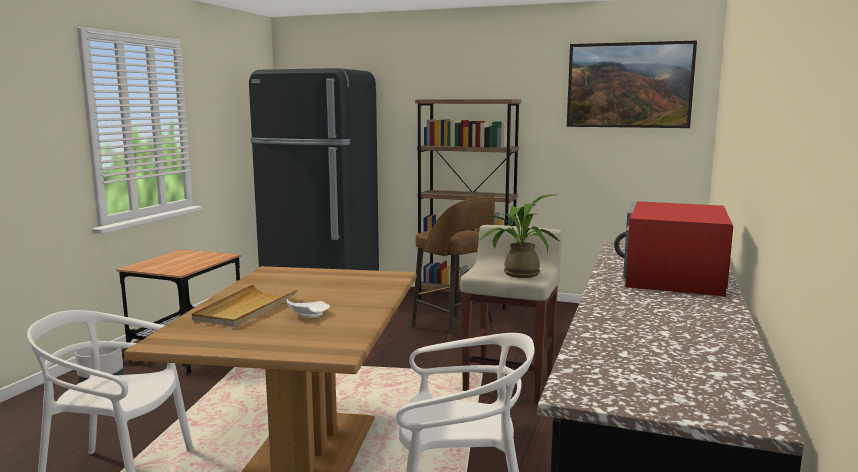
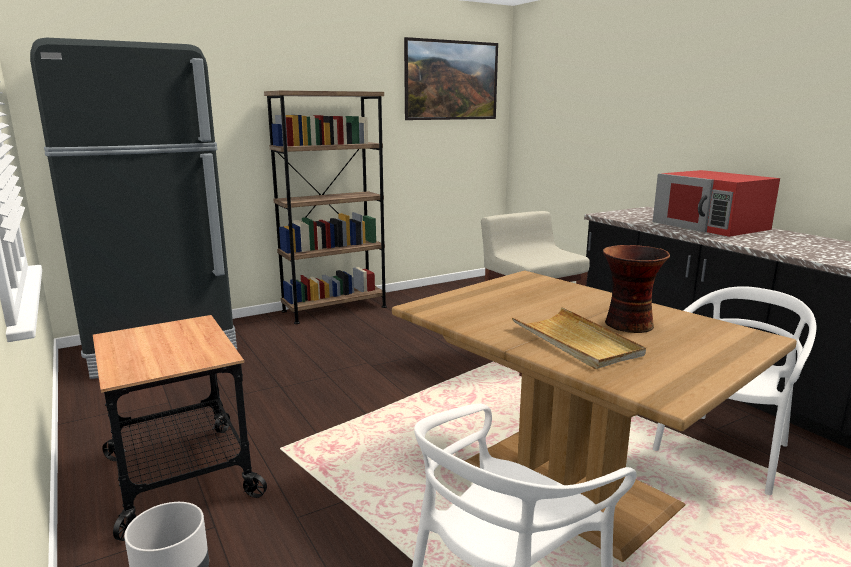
camera: 50 degrees left, 5 degrees up
(307, 315) = (627, 325): white plate -> vase
(454, 330) = (395, 337): brown stool -> none
(517, 273) = (549, 254): potted plant -> none

